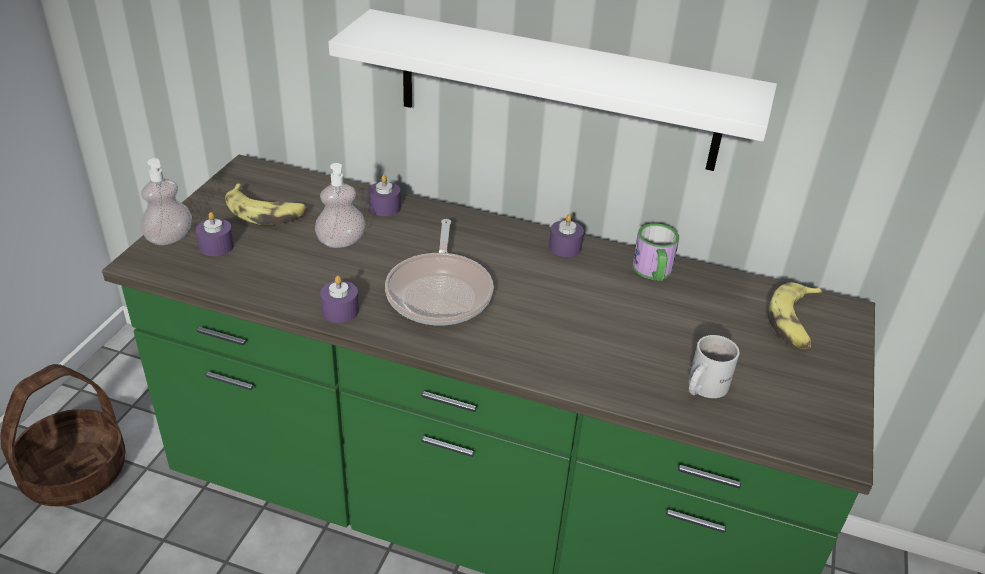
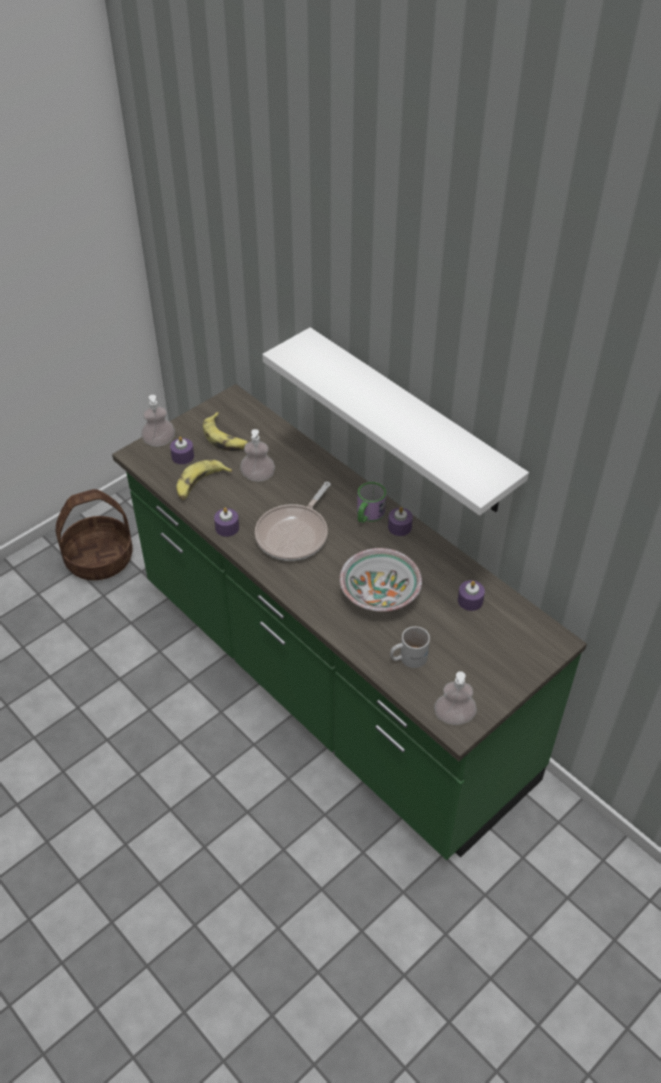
camera: 30 degrees right, 10 degrees up
(385, 207) = (302, 457): purple candle -> purple candle (470, 600)
(605, 324) = (380, 593): none -> bowl
(653, 272) = (445, 566): mug -> mug (368, 515)
(794, 323) = (511, 637): banana -> banana (200, 484)
(821, 438) = (454, 717): none -> soap dispenser

